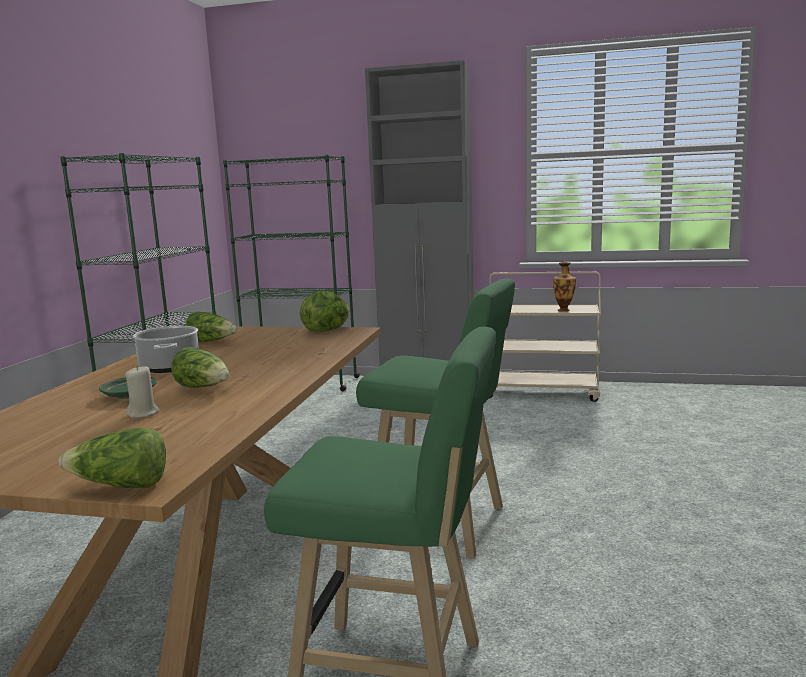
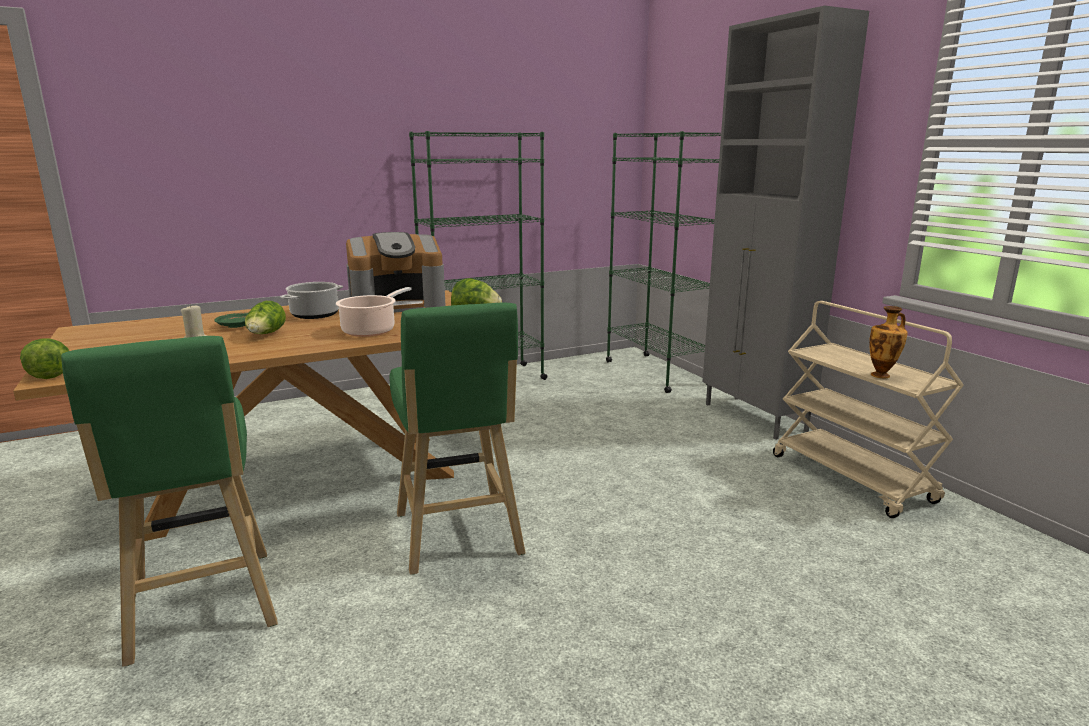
camera: 50 degrees right, 5 degrees up
(212, 342) = (398, 304): lettuce -> coffee machine
(287, 357) = (371, 330): none -> cooking pot

